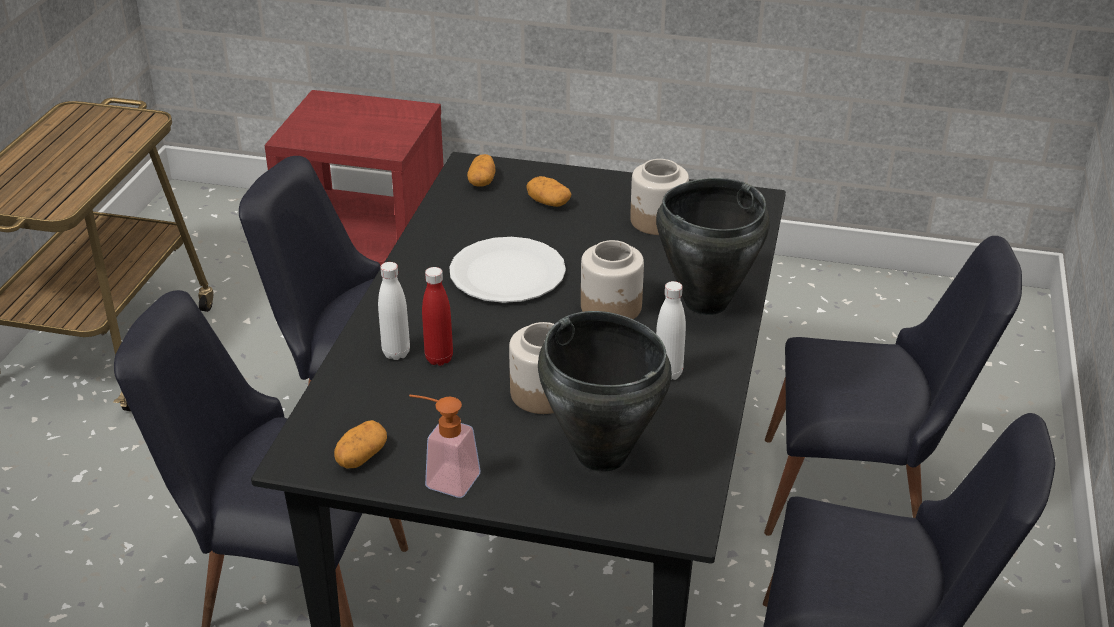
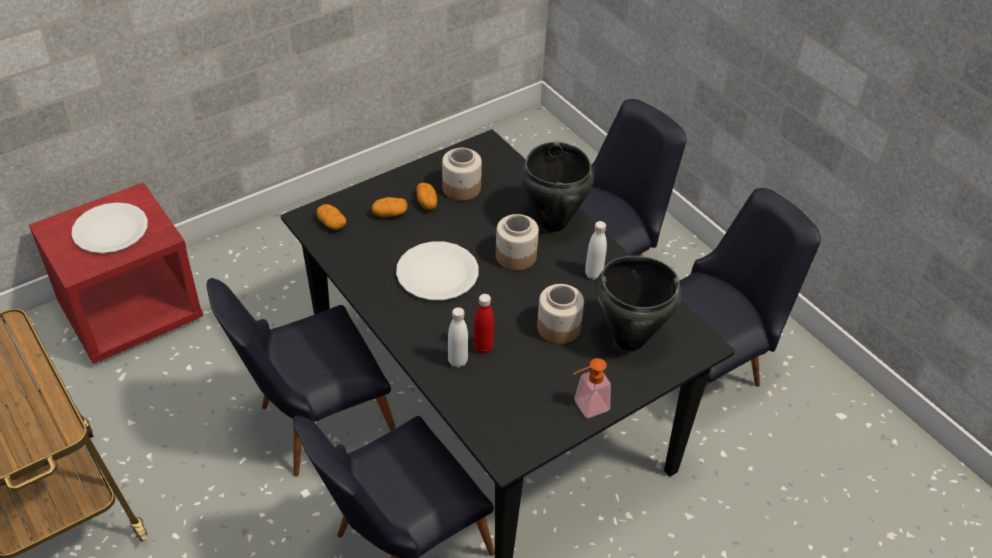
camera: 50 degrees left, 10 degrees up
(360, 123) = (111, 230): none -> white plate
(361, 456) = (533, 429): potato -> potato (427, 203)

